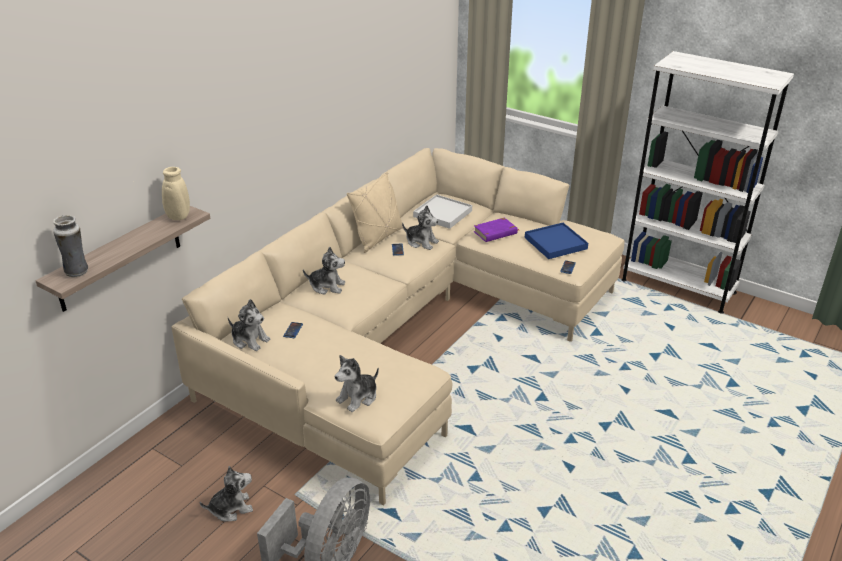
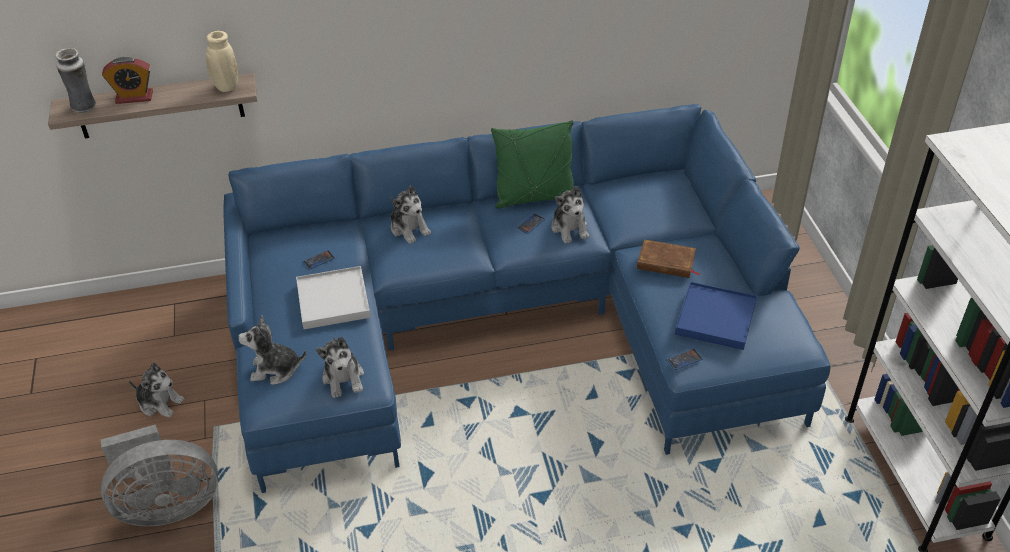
camera: 45 degrees right, 10 degrees up
(111, 250) = (134, 97): none -> alarm clock
(250, 340) = (277, 247): plush toy -> plush toy (344, 378)
(378, 238) = (534, 197): beige pillow -> green pillow
(405, 331) = (510, 323): beige sofa -> blue sofa
(443, 214) = (641, 204): white tray -> white tray (333, 300)
(495, 232) = (666, 262): purple book -> brown book

